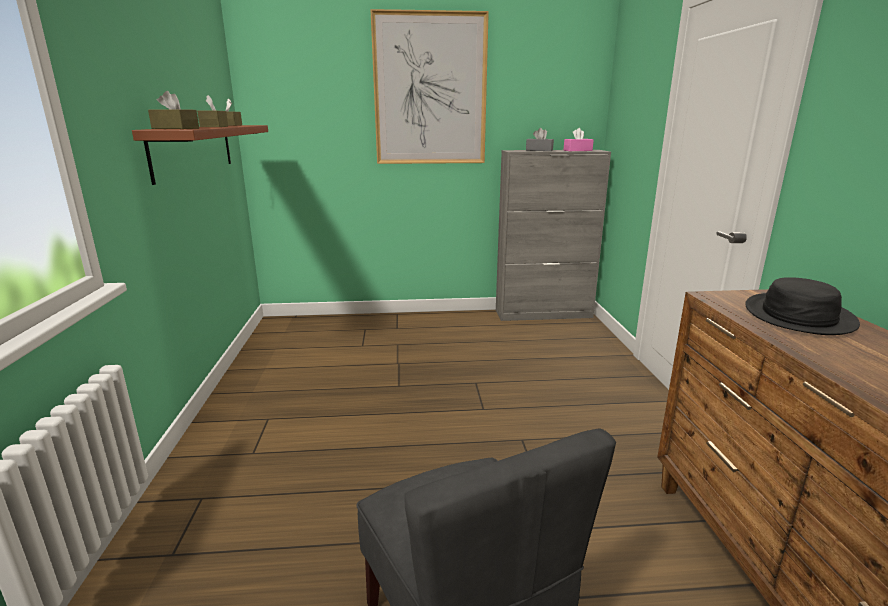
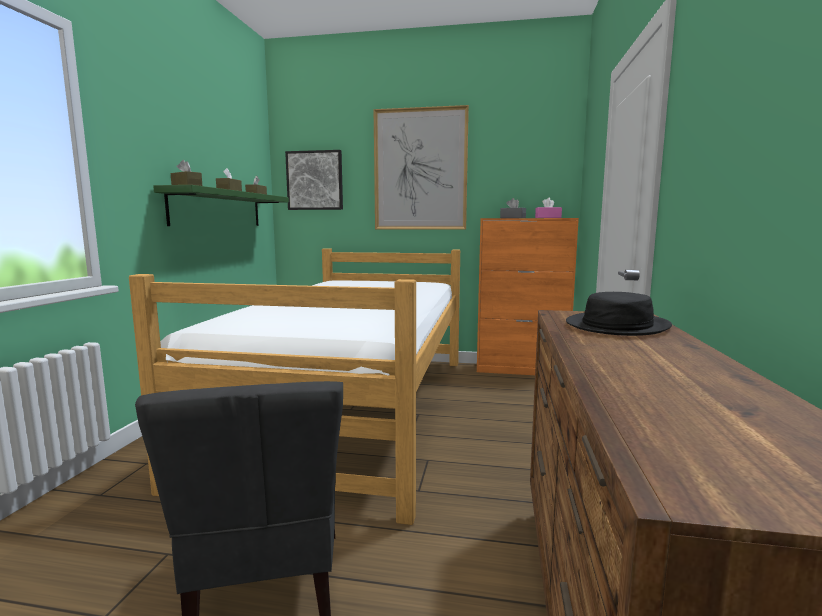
camera: 15 degrees right, 10 degrees down
(194, 150) = (218, 209): brown shelf -> green shelf
(295, 101) = (315, 180): none -> picture
(403, 384) = (355, 408): none -> bed
(544, 314) = (521, 370): grey cabinet -> orange cabinet

